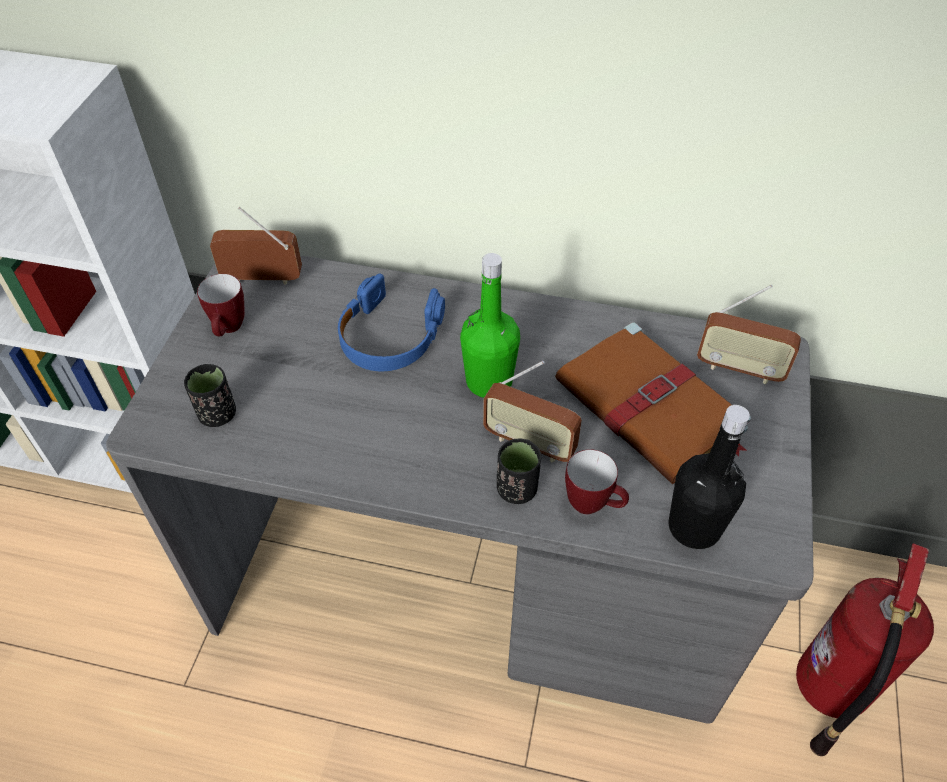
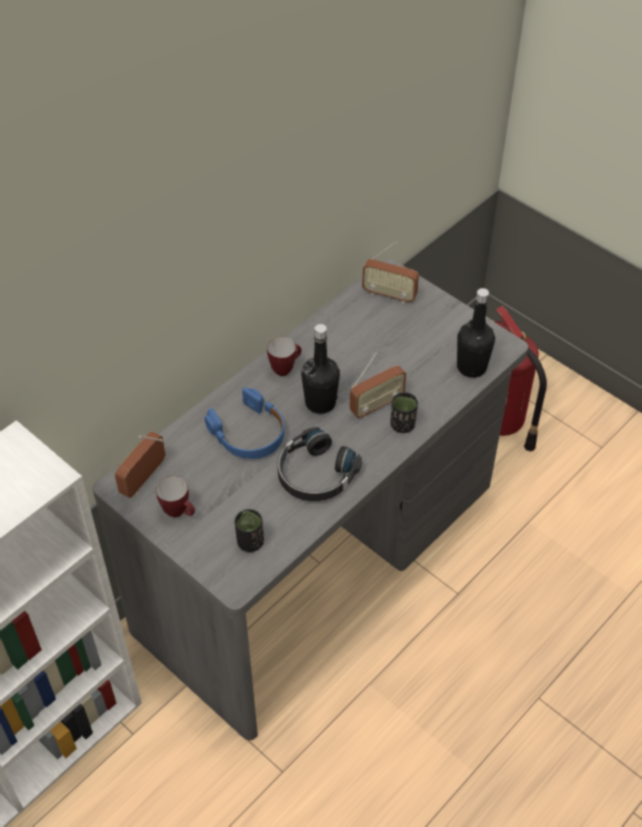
camera: 60 degrees left, 0 degrees up
(364, 430) = (315, 474): none -> black headphones
(489, 382) = (320, 403): green bottle -> black bottle
(593, 505) = (433, 399): mug -> mug (285, 368)
(652, 407) = (389, 343): brown book -> none
(739, 369) = (389, 295): radio -> radio turned 60 degrees clockwise

